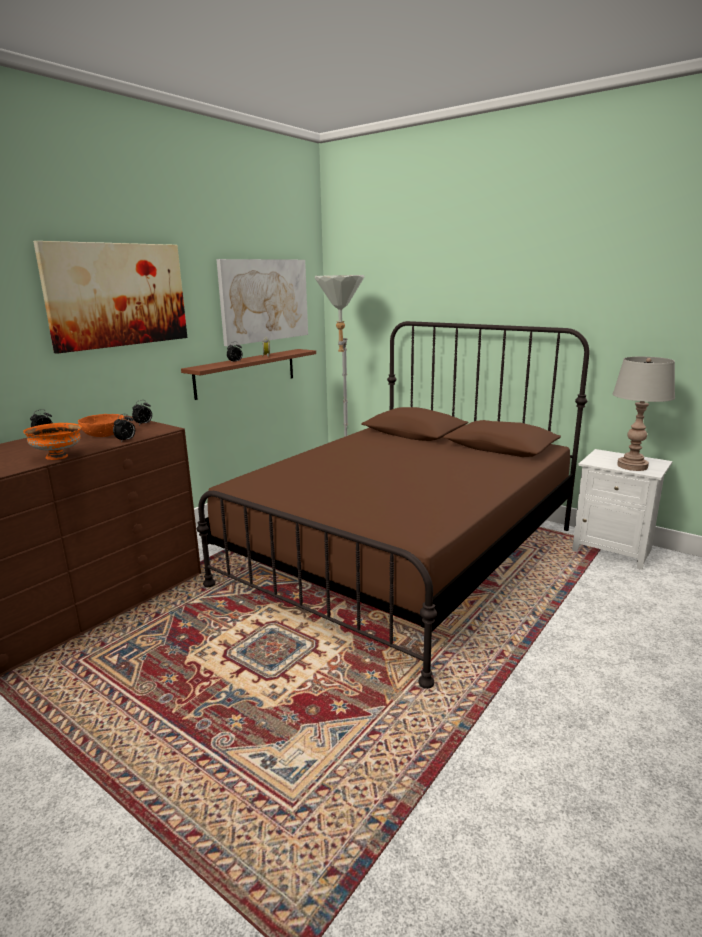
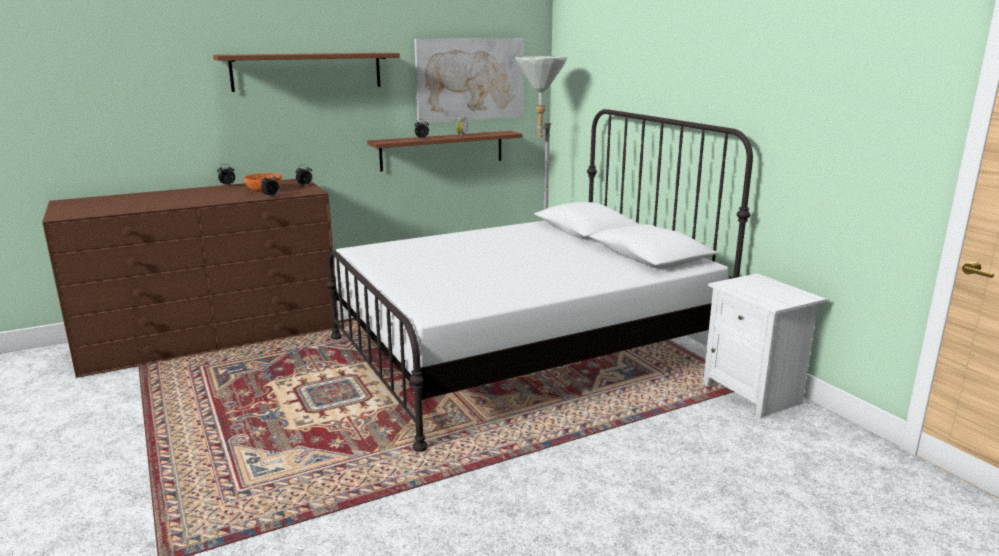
camera: 25 degrees right, 0 degrees up
(58, 456) = (211, 201): orange bowl -> none
(118, 295) = (307, 71): picture -> brown shelf
(403, 555) = (523, 351): brown bed -> white bed
(632, 466) = (764, 295): grey table lamp -> none

